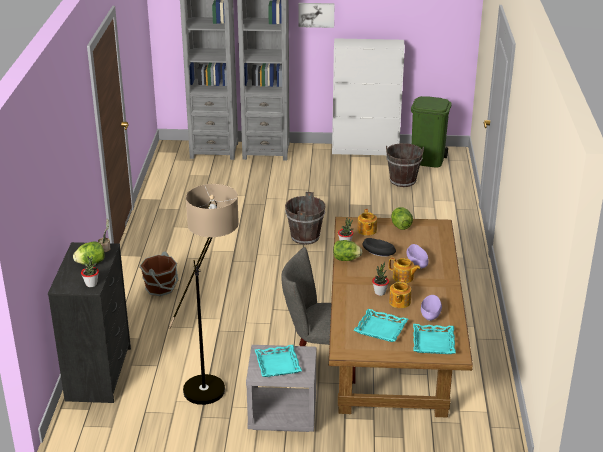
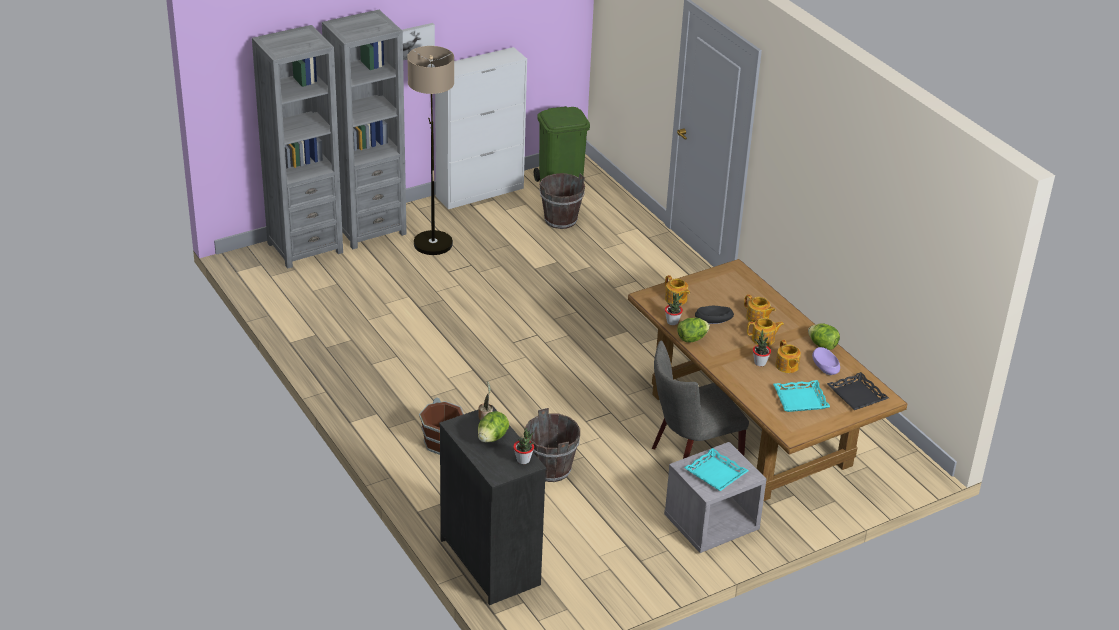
camera: 35 degrees left, 5 degrees up
(213, 381) = (612, 520): floor lamp -> floor lamp (432, 235)
(305, 237) = (529, 325): brown bucket -> brown bucket (550, 469)
(400, 226) = (701, 283): lettuce -> lettuce (822, 345)
(416, 262) = (757, 318): purple bowl -> teapot
(433, 342) = (856, 395): turquoise tray -> black tray

